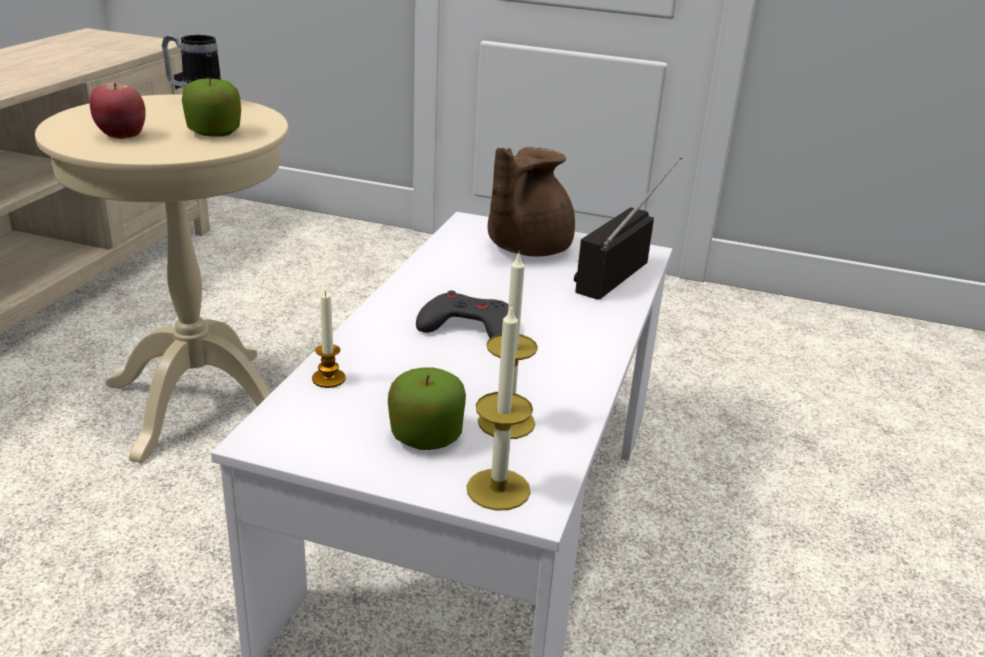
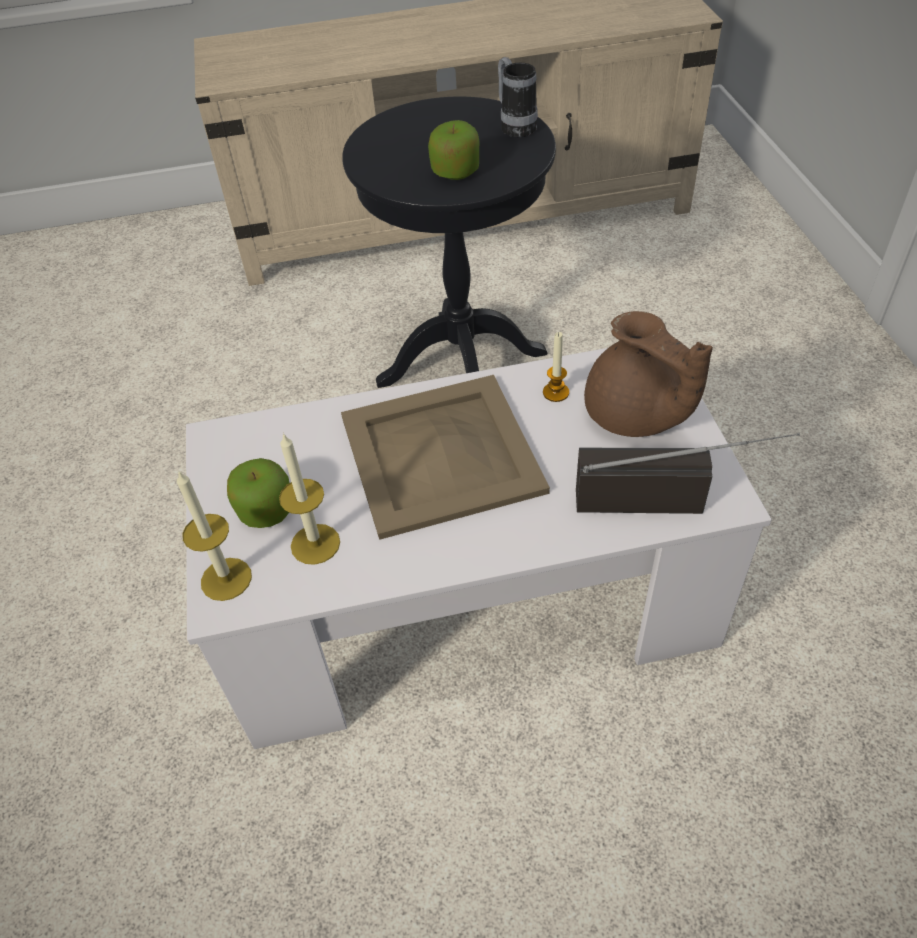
camera: 65 degrees right, 20 degrees up
(121, 136) = (400, 147): apple -> none
(199, 403) = (462, 368): beige side table -> black side table
(328, 379) = (304, 424): candle -> candle (556, 392)
(468, 327) = (442, 454): grey game controller -> beige tray
(525, 248) = (635, 416): brown teapot -> brown teapot turned 135 degrees counterclockwise

